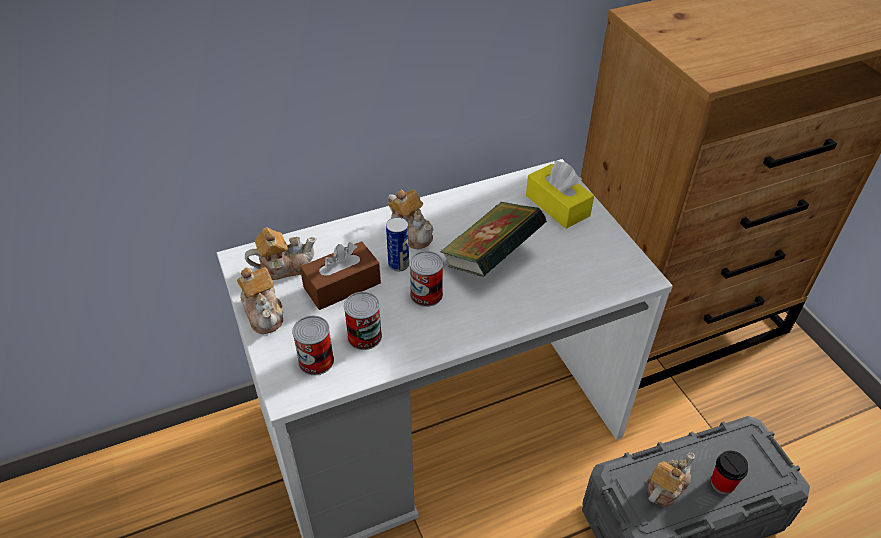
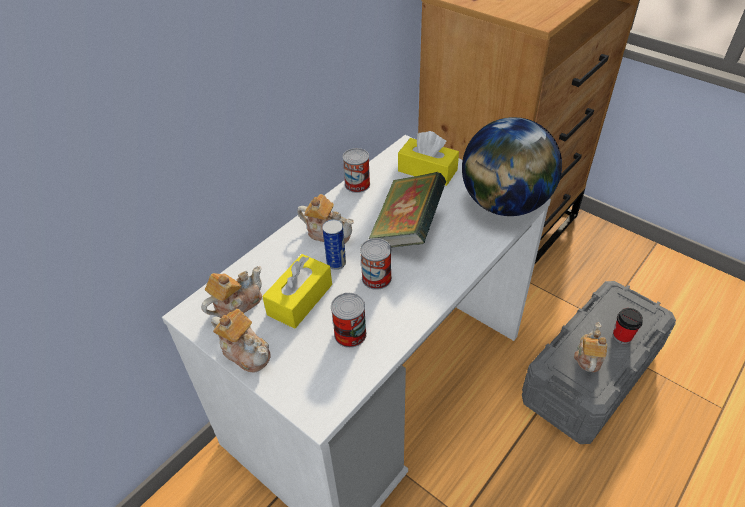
camera: 25 degrees left, 0 degrees up
(316, 361) = (323, 373): can -> can (357, 184)
(342, 285) = (300, 299): brown tissue box -> yellow tissue box
(614, 272) = (504, 204): none -> globe

